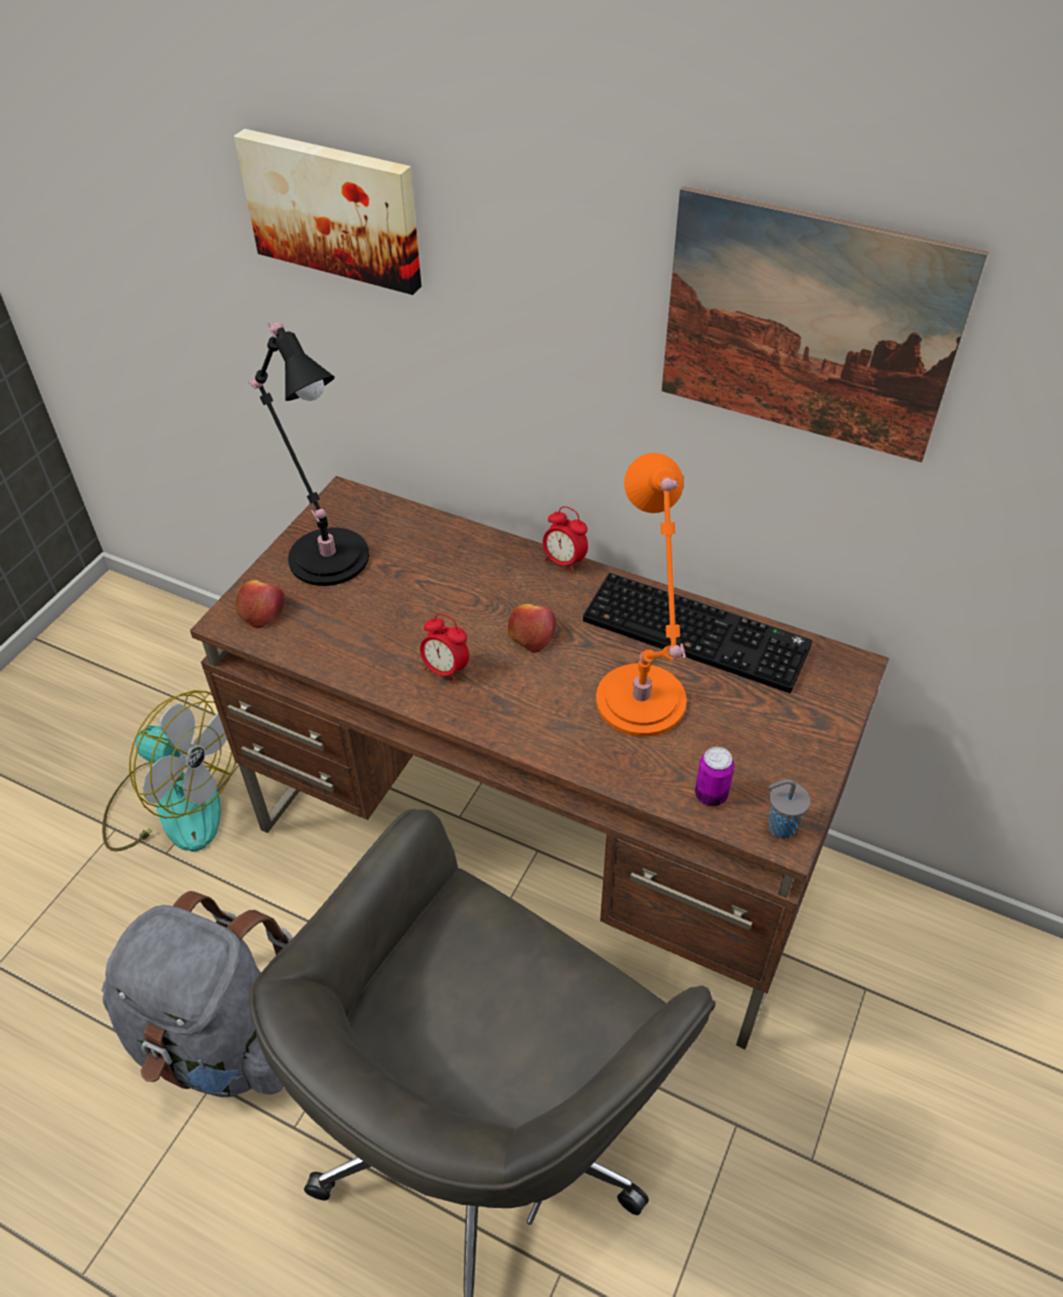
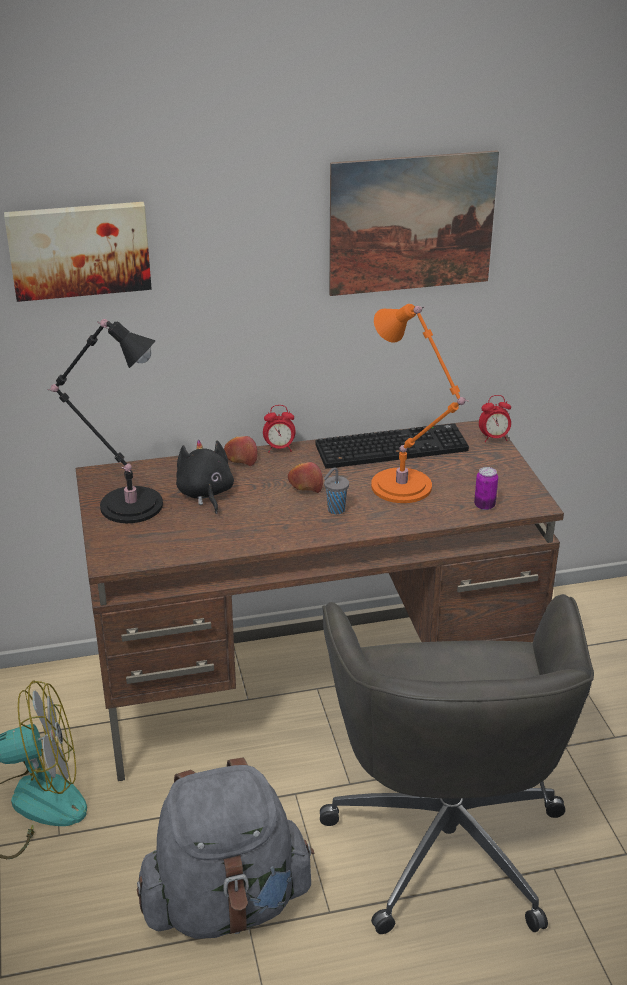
camera: 40 degrees left, 15 degrees down
(261, 609) = (124, 547): apple -> apple (241, 458)
(415, 583) = (205, 494): none -> black plush toy
(445, 670) = (279, 521): alarm clock -> alarm clock (494, 438)
(779, 827) = (530, 502): grey cup -> grey cup (335, 510)

